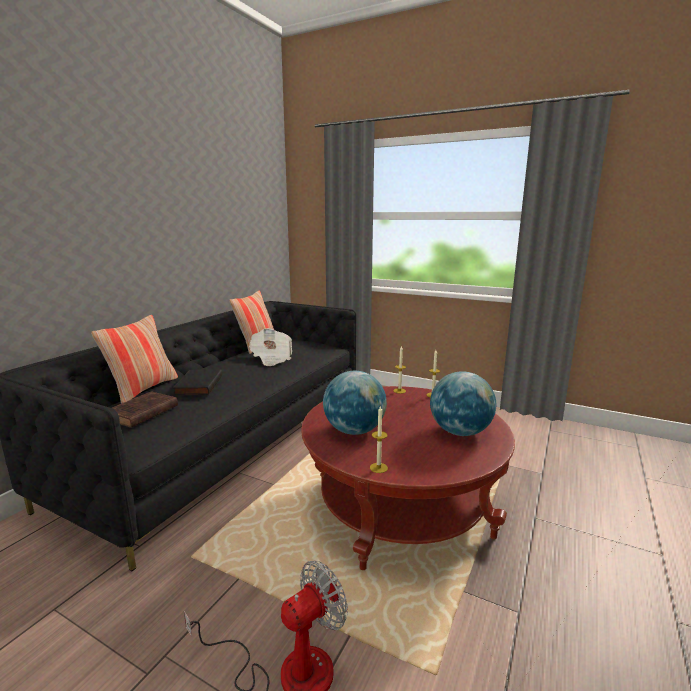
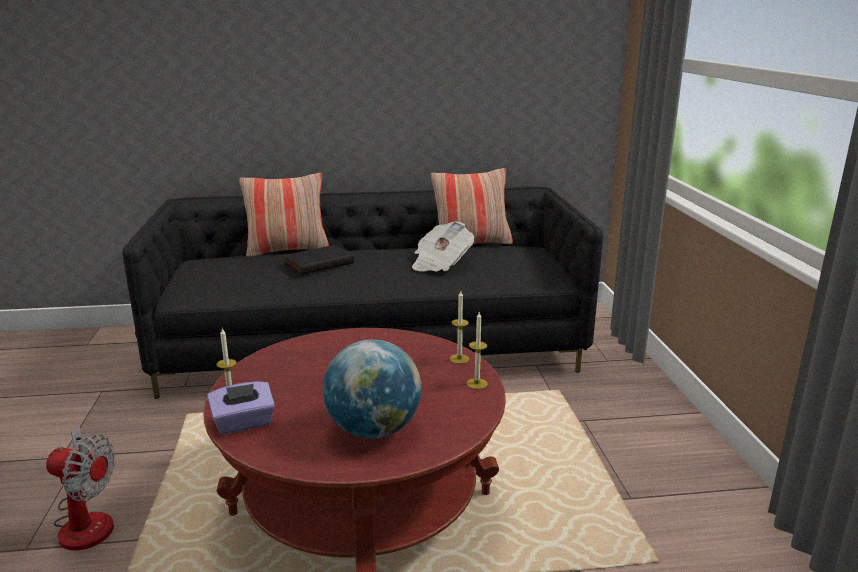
camera: 55 degrees right, 5 degrees up
(141, 413) = (235, 269): brown book -> none
(354, 431) = (306, 366): globe -> none
(413, 469) = (243, 423): none -> purple tissue box

